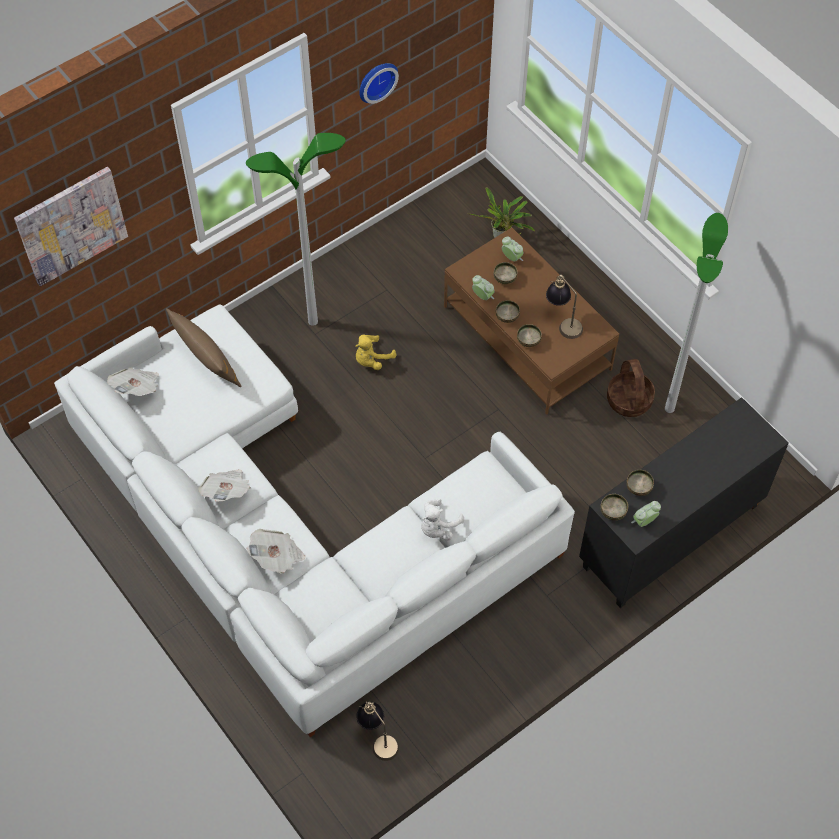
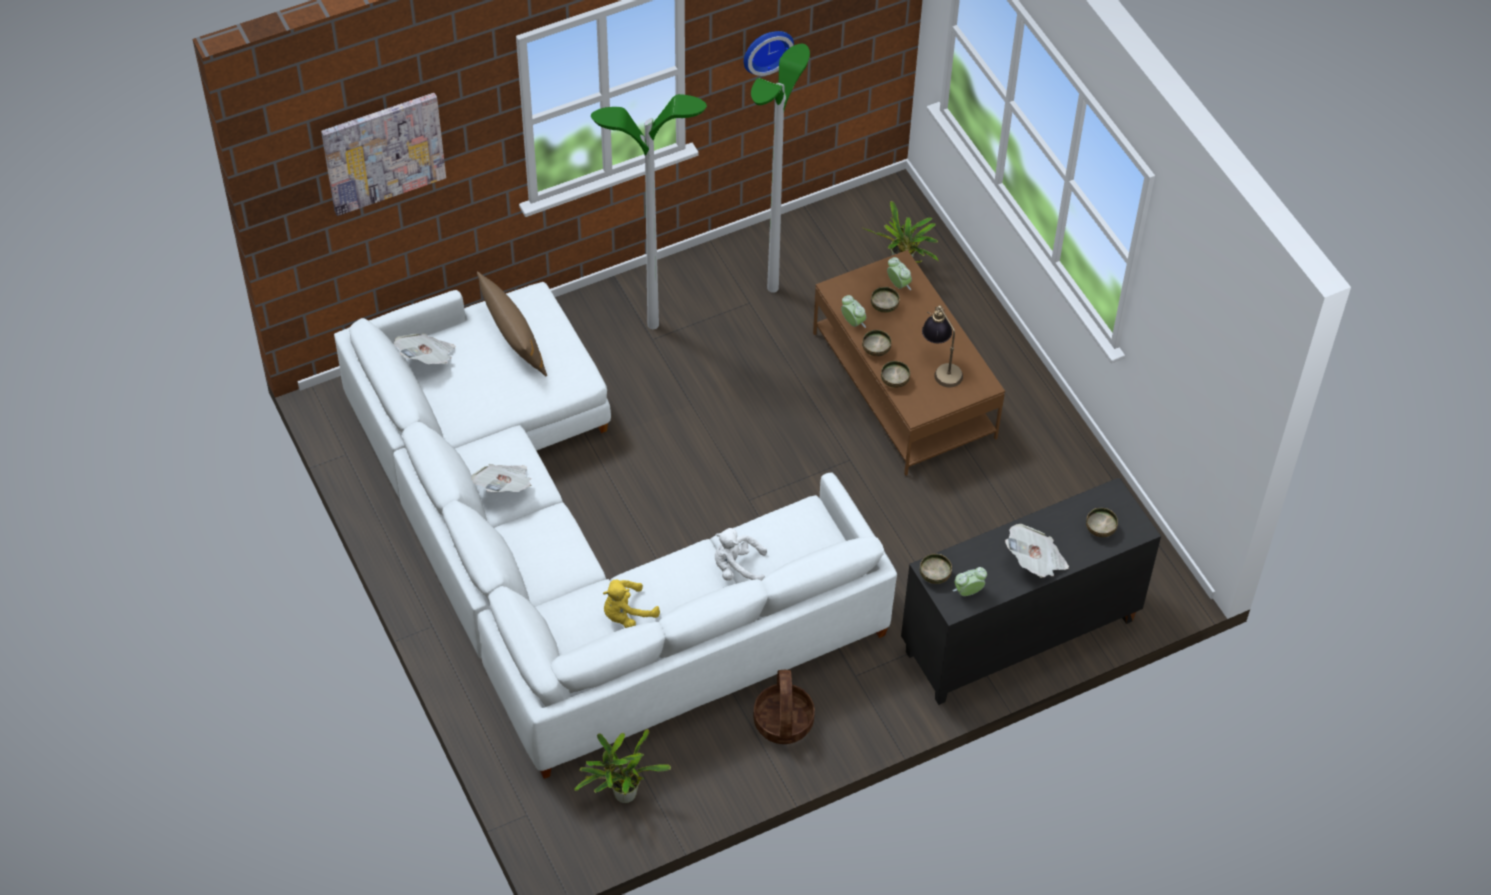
camera: 10 degrees right, 5 degrees down
(277, 557) = (545, 567): newspaper -> newspaper (1035, 561)
(372, 360) = (712, 379): yellow plush toy -> yellow plush toy (626, 614)
(378, 739) = (621, 795): table lamp -> potted plant
(438, 527) = (737, 568): white plush toy -> white plush toy turned 45 degrees clockwise
(629, 400) = (1010, 476): basket -> basket (784, 721)
(639, 487) = (972, 555): bowl -> bowl (1100, 529)
(670, 408) = (1056, 494): floor lamp -> floor lamp (773, 288)

